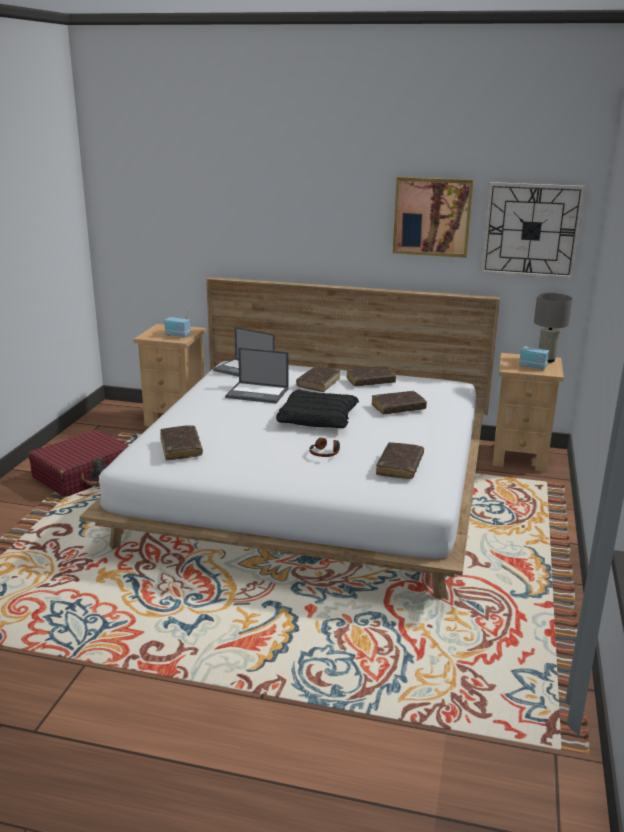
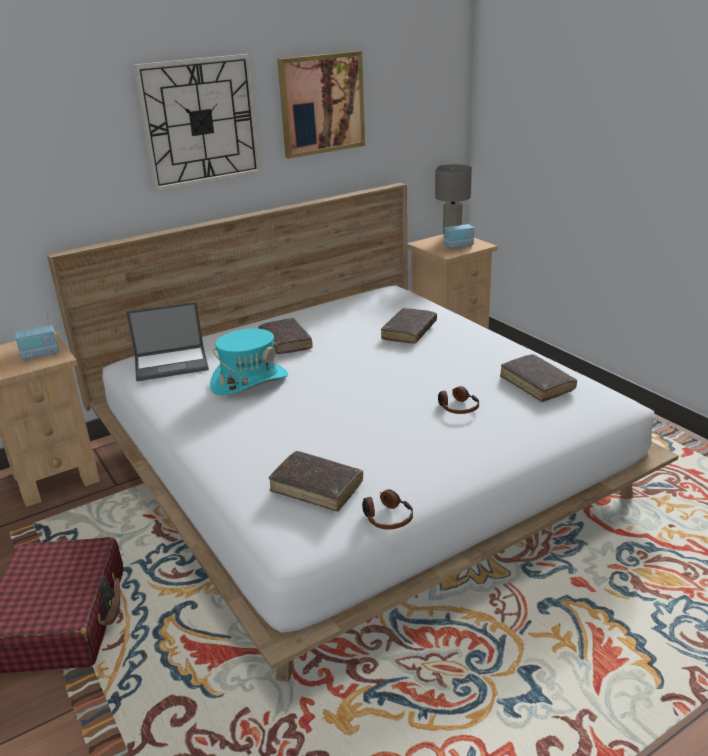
camera: 45 degrees left, 5 degrees up
(182, 474) = (386, 517): none -> headphones
(258, 393) = (249, 381): laptop -> turquoise hat
(318, 419) = (370, 377): black pillow -> none
(370, 381) = (326, 318): brown book -> none
(531, 230) = (416, 101): wall clock -> wall clock (200, 122)

